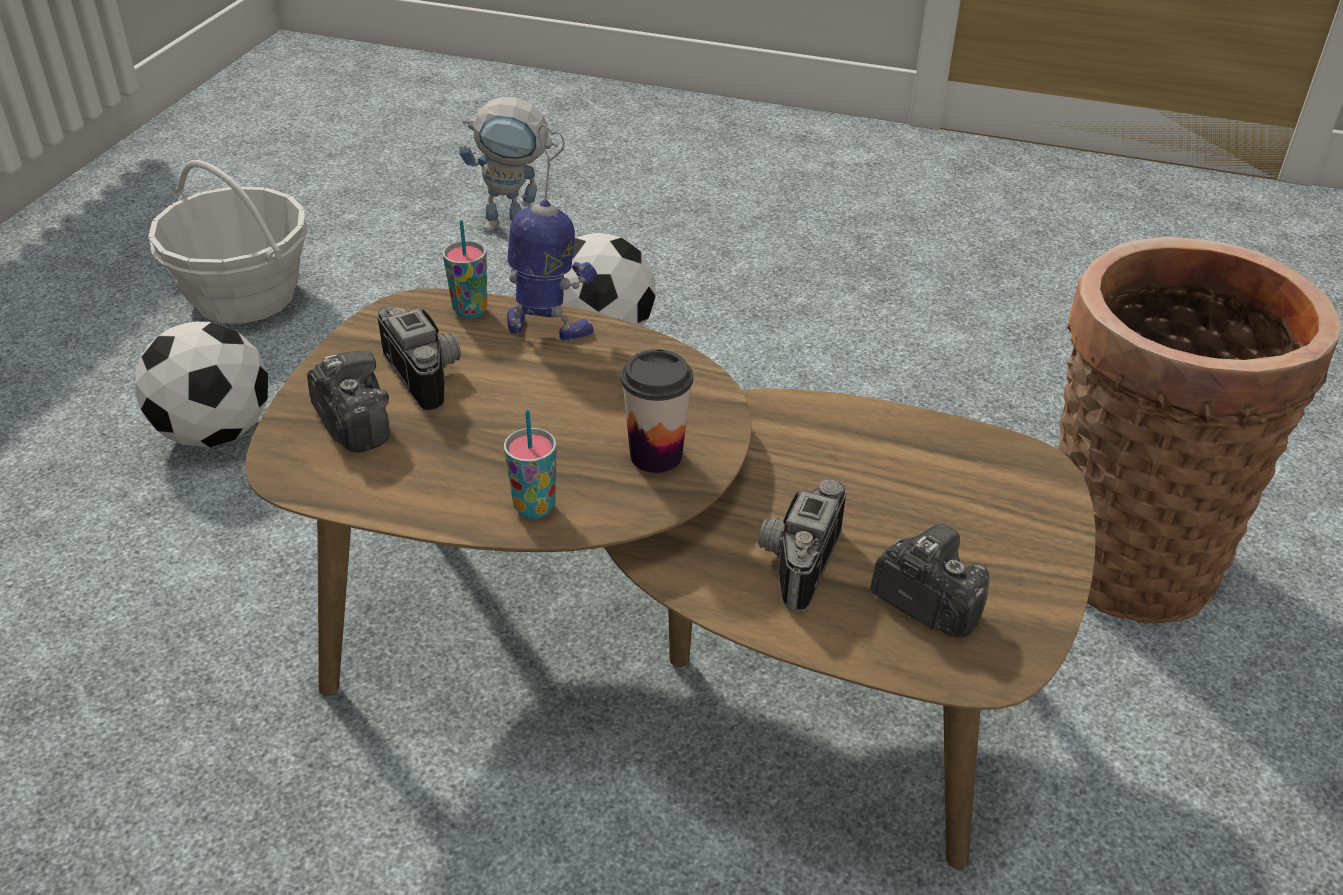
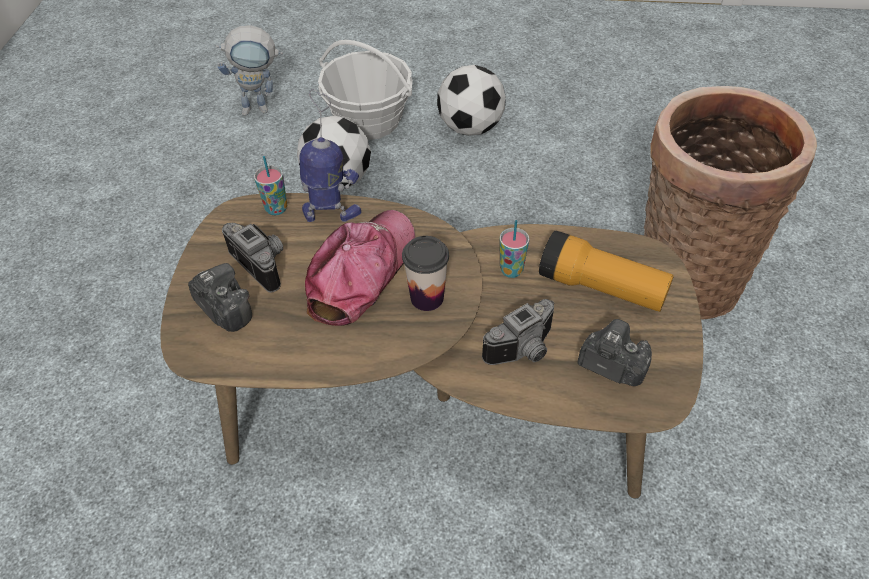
camera: 10 degrees left, 10 degrees up
(215, 432) = (106, 293): football -> football (470, 128)
(245, 297) = (96, 189): basket -> basket (369, 121)
(534, 508) = (361, 351): cup -> cup (511, 270)
(568, 409) = (361, 273): none -> cap
(793, 561) = (525, 351): camera -> camera turned 135 degrees counterclockwise
(941, 496) = (601, 288): none -> flashlight

